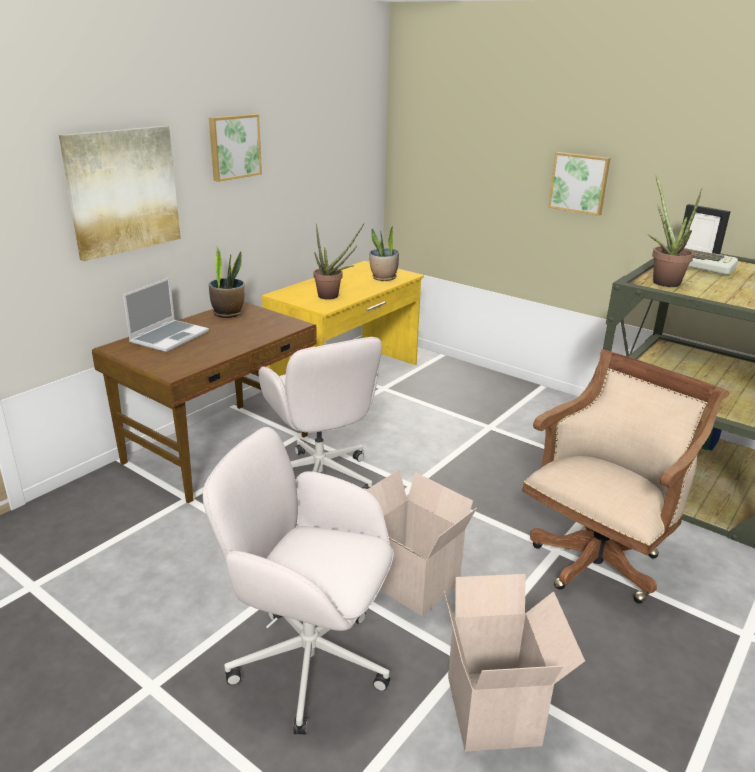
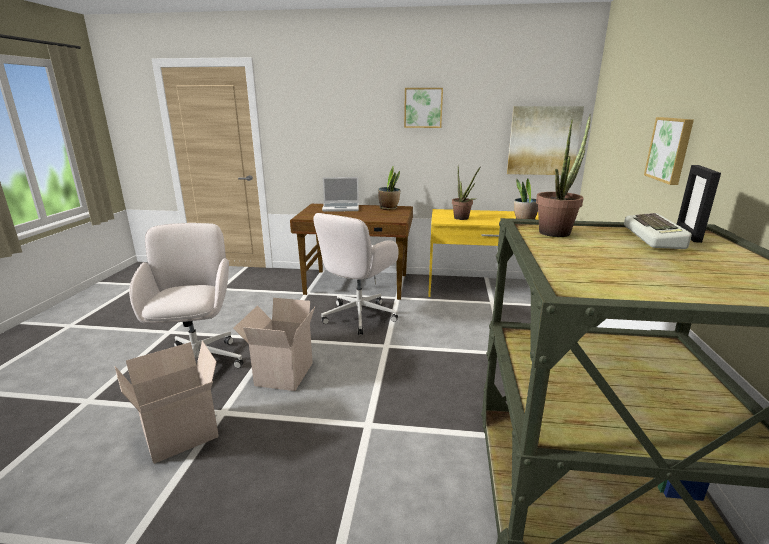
camera: 60 degrees right, 5 degrees down
(123, 191) = (342, 124): picture -> picture (543, 141)
(599, 559) = (375, 450): office chair -> none

